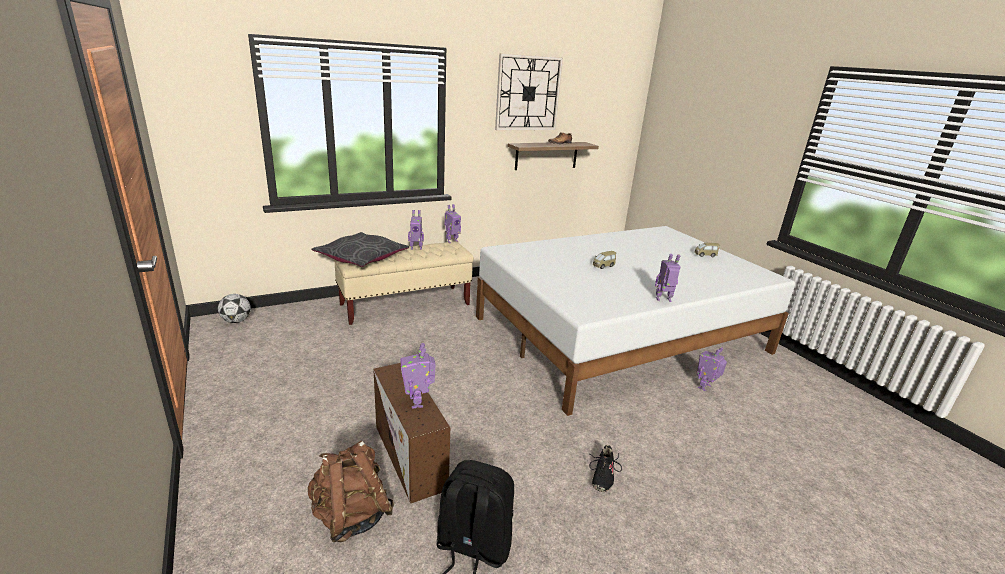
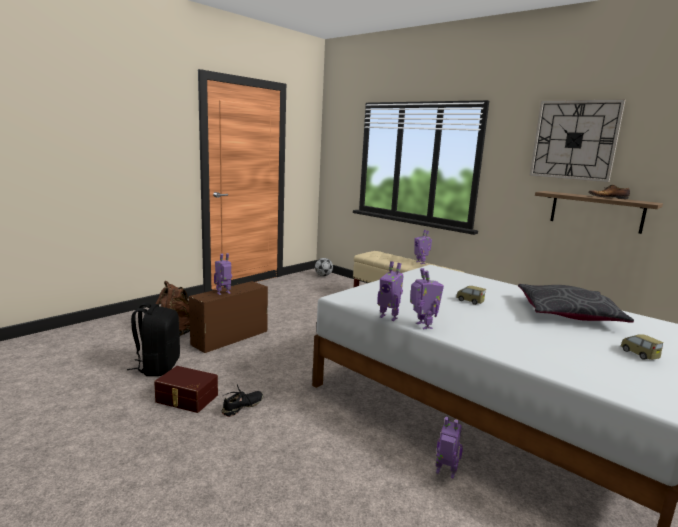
camera: 70 degrees right, 10 degrees down
(361, 258) = (379, 254): grey pillow -> grey pillow (567, 313)
(451, 241) = (456, 269): toy robot -> toy robot (389, 317)
(574, 523) = (186, 399): none -> brown storage box
(602, 475) = (242, 407): black shoe -> black shoe turned 135 degrees clockwise

